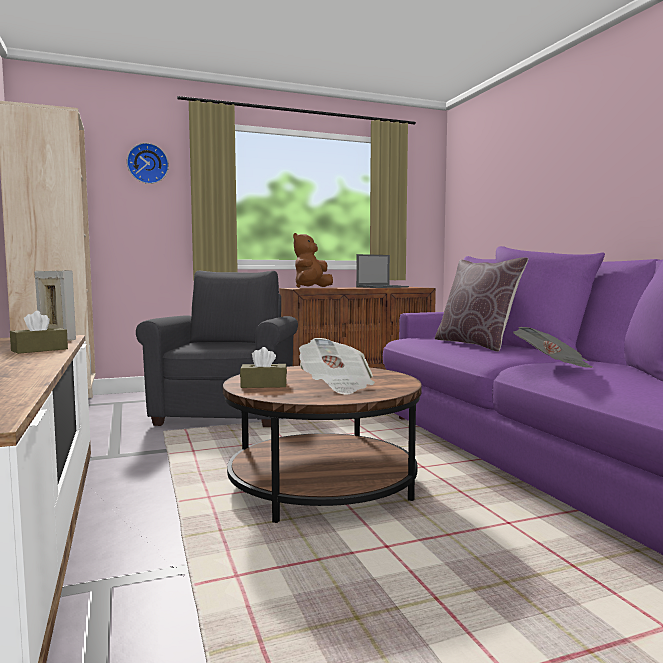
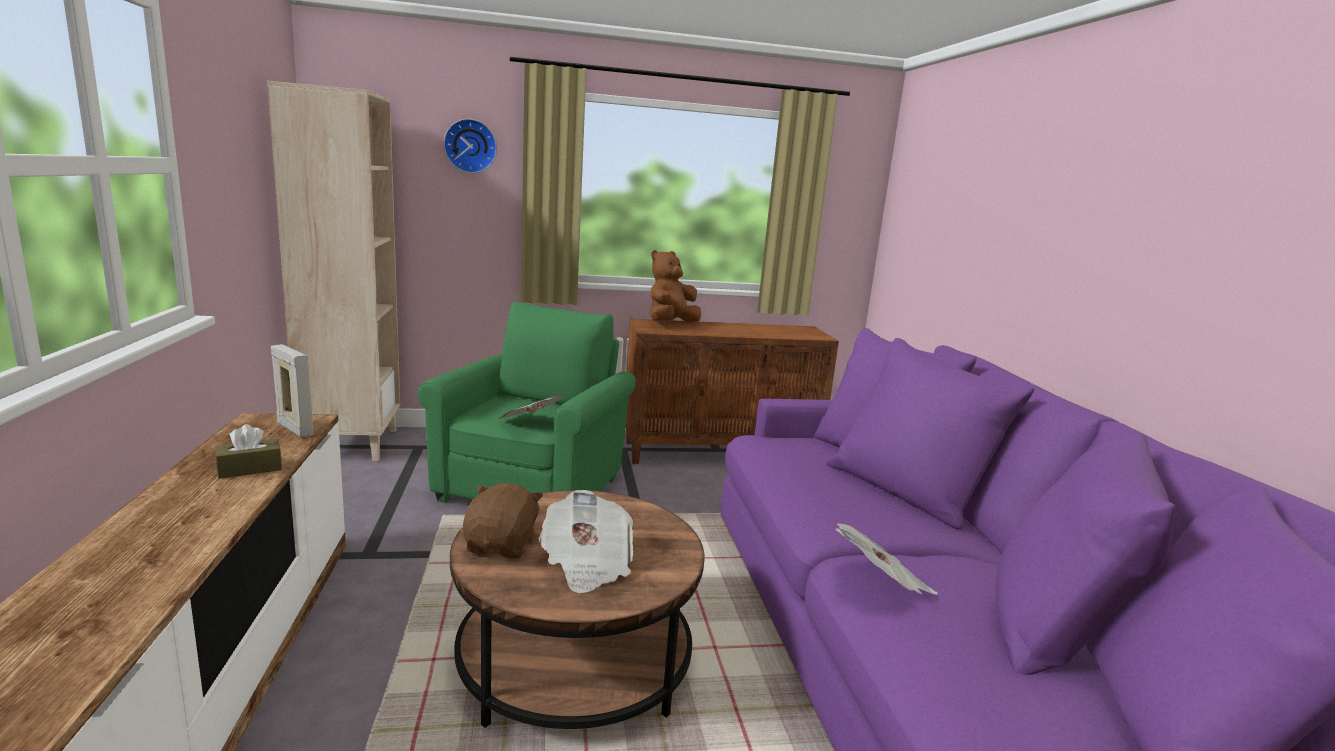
camera: 10 degrees right, 10 degrees up
(228, 412) = (535, 486): grey armchair -> green armchair
(230, 348) = (530, 424): none -> newspaper
(264, 385) = (502, 545): brown tissue box -> brown plush toy
(382, 287) = (768, 329): laptop -> none
(476, 344) = (834, 478): brown pillow -> none

